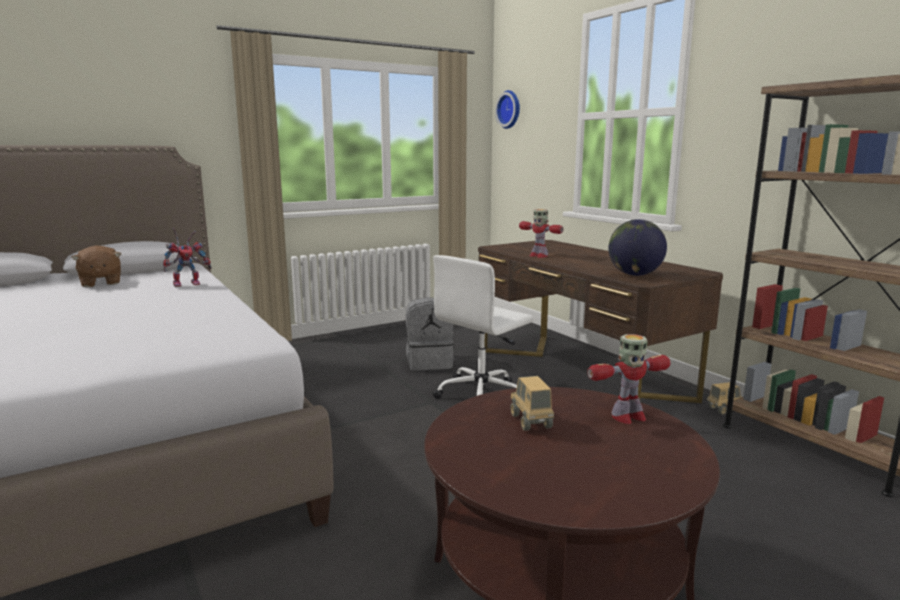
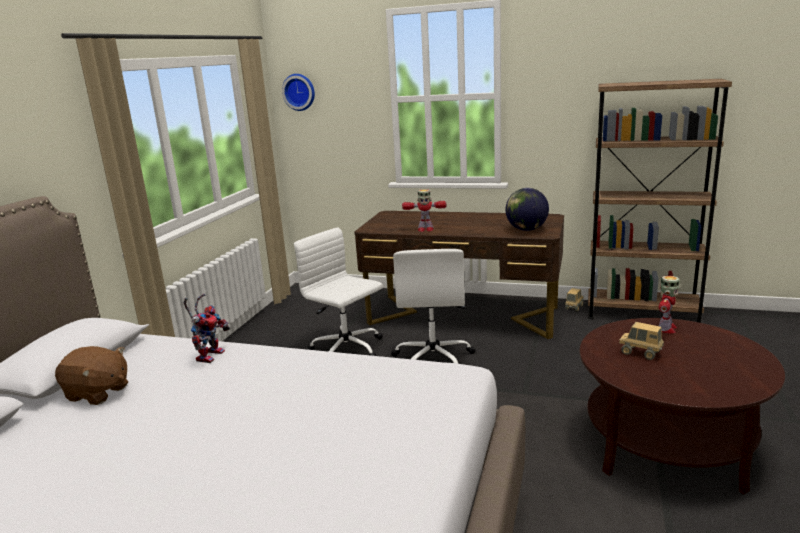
camera: 40 degrees left, 5 degrees up
(429, 363) = (347, 350): grey backpack -> white office chair

